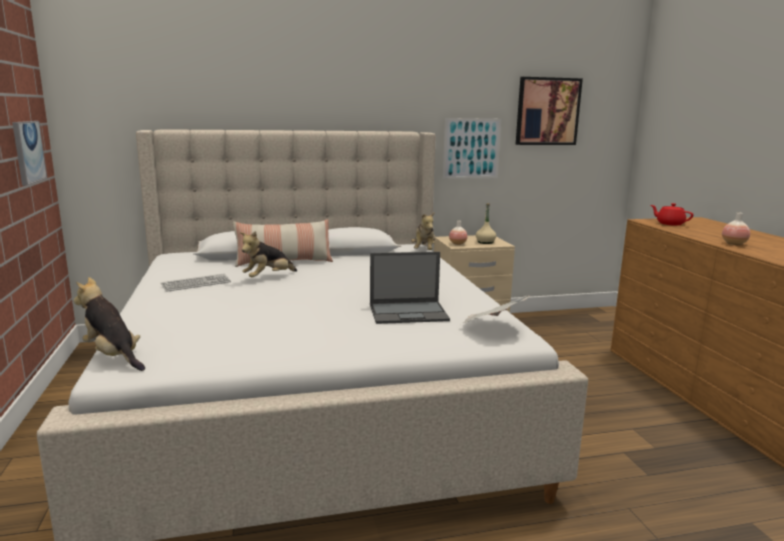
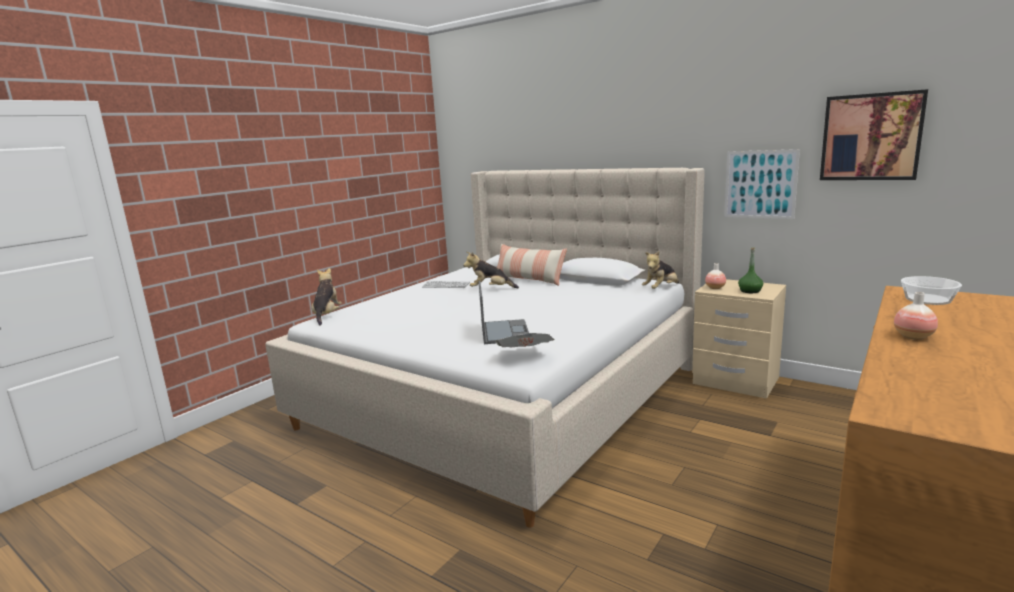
camera: 50 degrees right, 0 degrees up
(28, 152) = (409, 188): picture -> none
(409, 312) = (504, 332): laptop -> laptop turned 135 degrees counterclockwise
(485, 242) = (750, 291): beige bottle -> green bottle
(669, 224) = (927, 299): red teapot -> bowl

